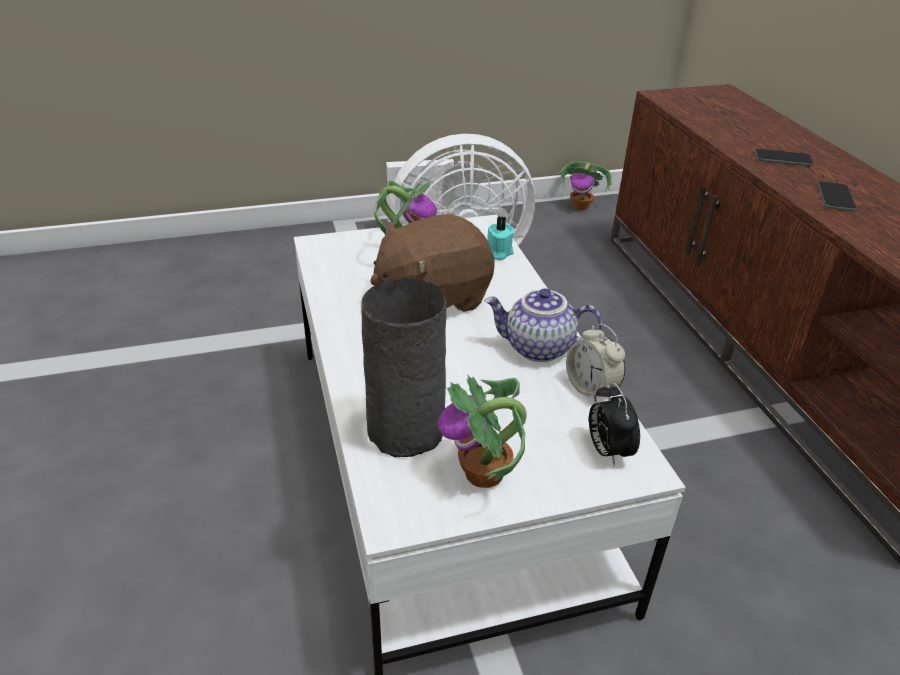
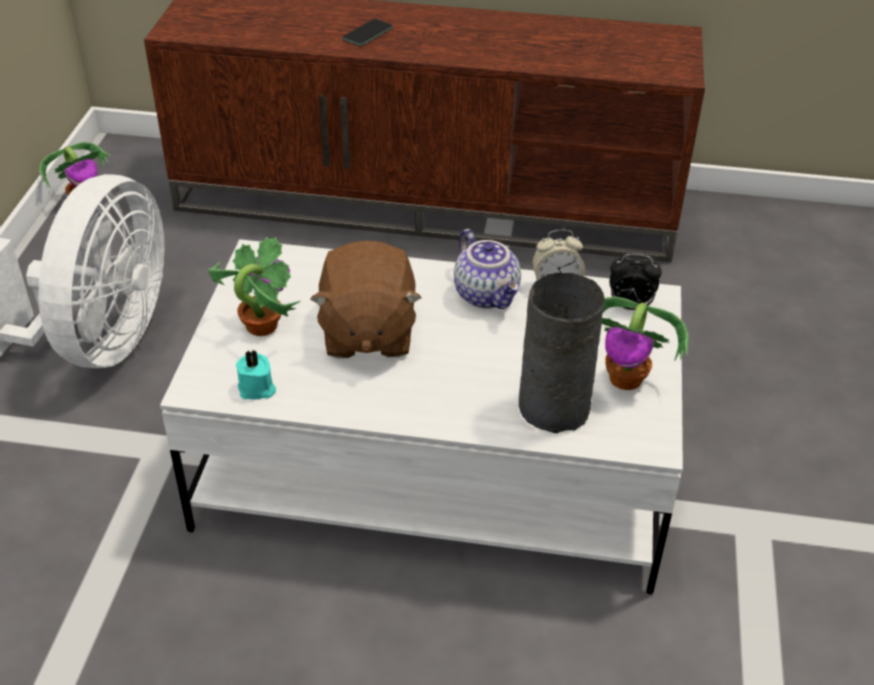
camera: 65 degrees left, 5 degrees up
(498, 252) = (317, 263): turquoise candle -> turquoise candle (257, 389)
(538, 349) = (488, 295): teapot -> teapot turned 60 degrees counterclockwise
(835, 197) = (452, 43): phone -> none

